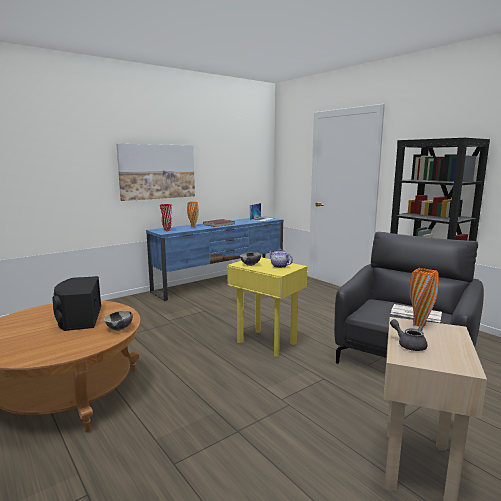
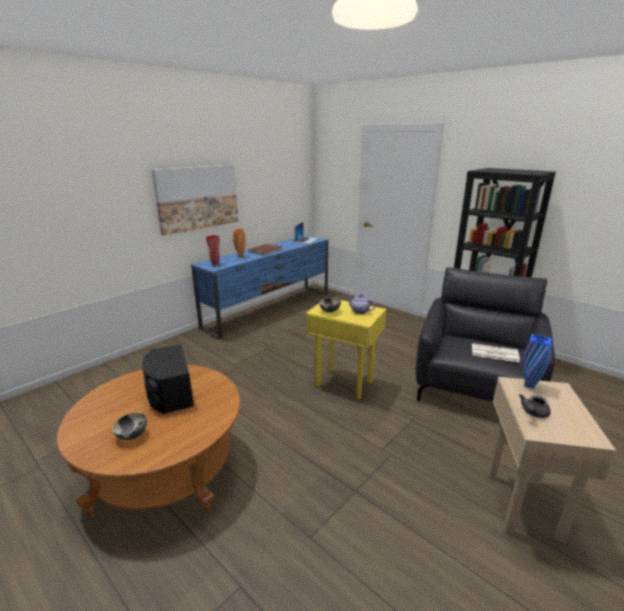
camera: 10 degrees left, 10 degrees up
(119, 329) = (222, 404): bowl -> bowl (132, 435)
(409, 344) = (533, 413): grey teapot -> grey teapot turned 90 degrees counterclockwise
(419, 324) = (529, 385): orange vase -> blue vase

